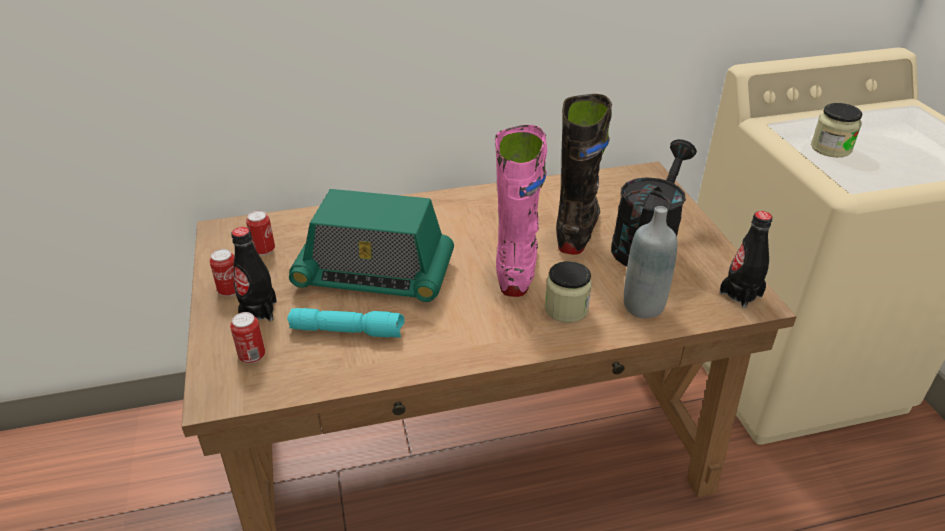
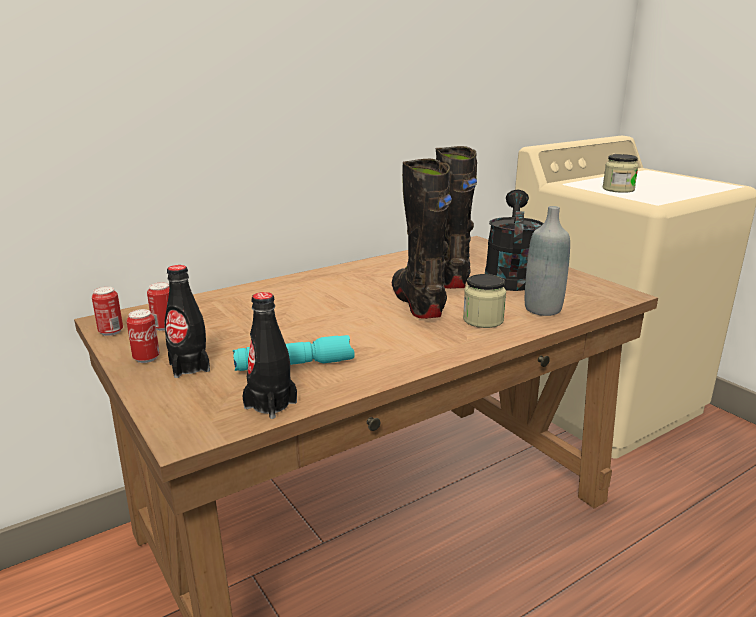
camera: 20 degrees left, 15 degrees down
(252, 356) = (206, 399): can -> can (111, 332)
(375, 274) = (292, 326): radio -> none
(516, 266) = (418, 303): pink boot -> black boot
(741, 294) = (607, 292): black bottle -> black bottle (270, 405)

